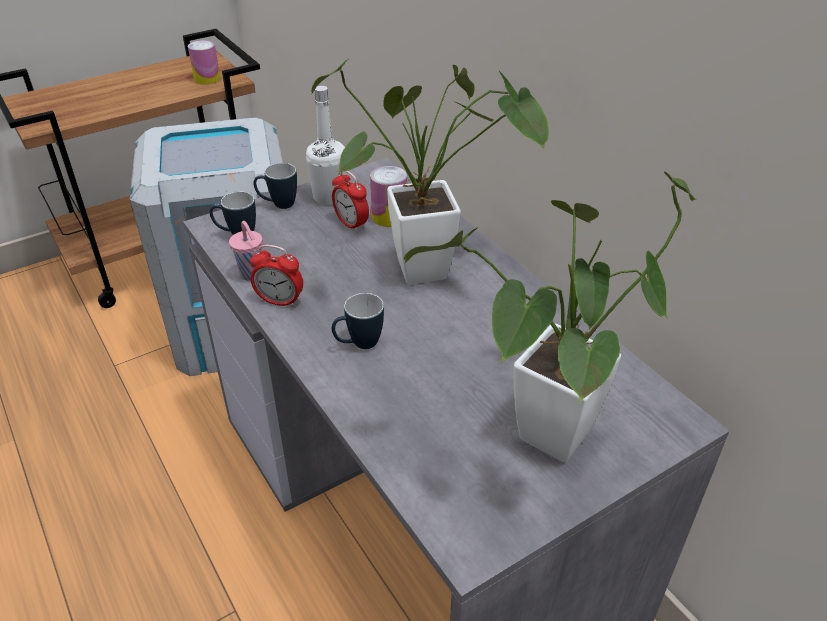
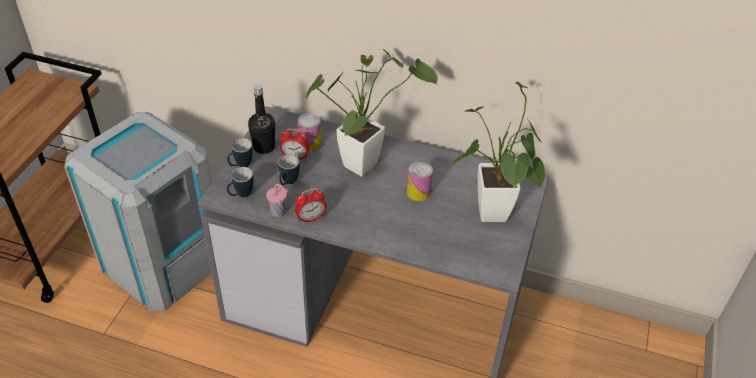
camera: 40 degrees left, 5 degrees up
(207, 79) = (58, 96): can -> can (418, 192)
(329, 197) = (264, 147): white bottle -> black bottle
(358, 344) = (373, 219): mug -> mug (288, 183)

